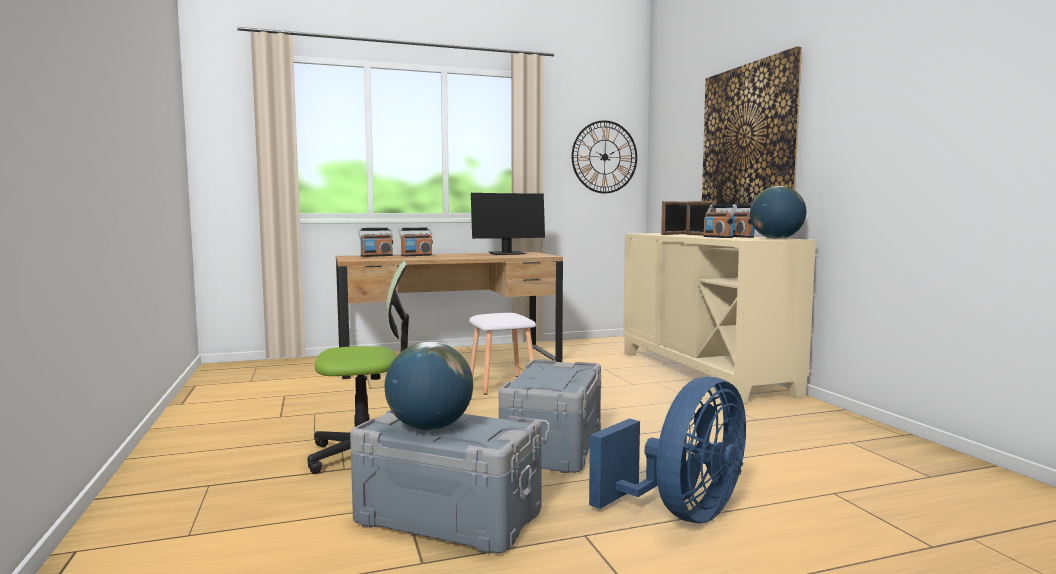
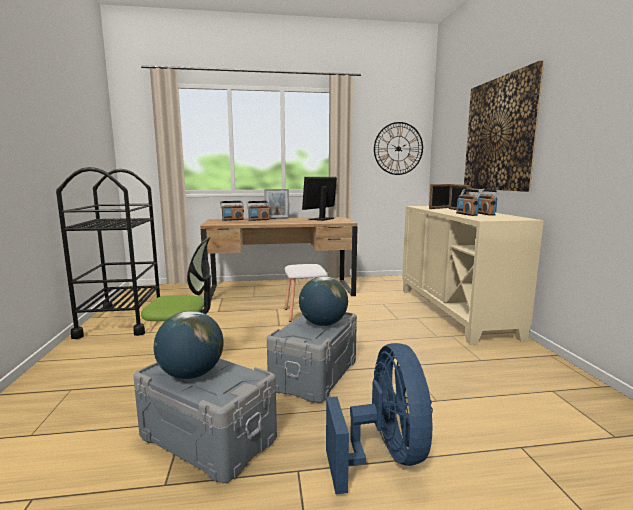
camera: 10 degrees right, 5 degrees up
(225, 406) = (122, 321): none -> black cart
(441, 254) = (277, 218): none -> picture frame
(507, 254) = (321, 219): monitor -> monitor turned 135 degrees clockwise
(682, 513) = (384, 455): blue fan -> blue fan turned 60 degrees counterclockwise
(776, 239) = (511, 218): globe -> globe (323, 324)

